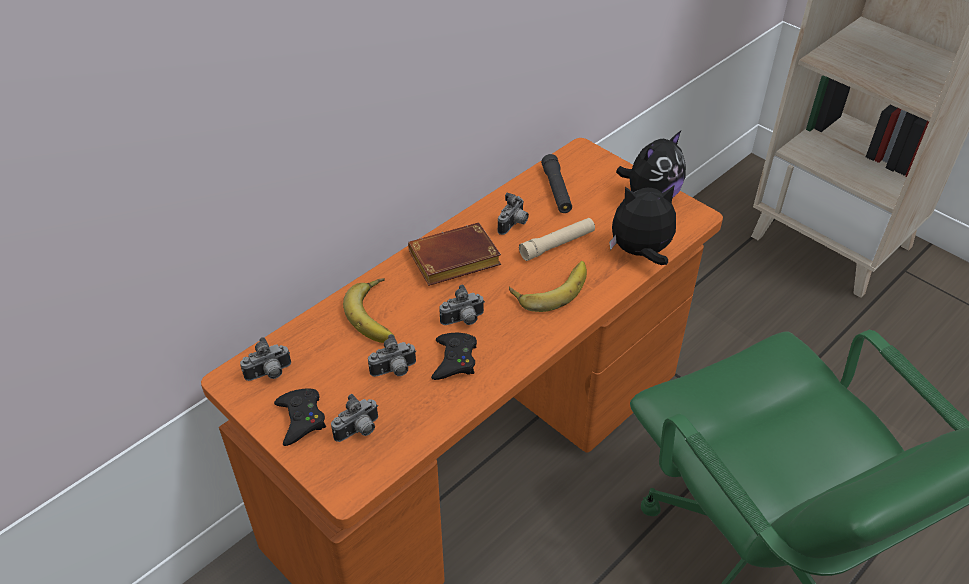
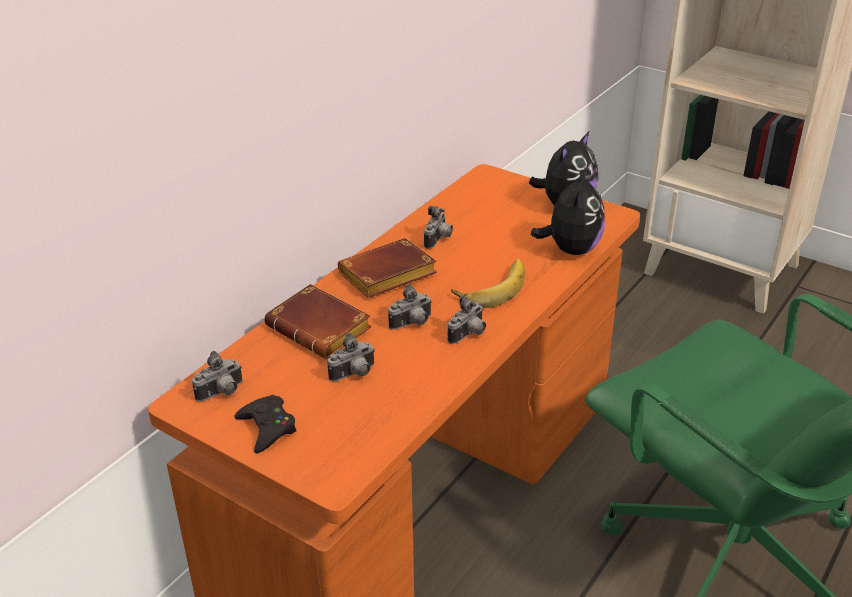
camera: 10 degrees left, 10 degrees down
(359, 431) = (332, 430): camera -> camera (469, 335)
(378, 314) = (322, 329): banana -> brown book
(454, 360) = (413, 358): black game controller -> none
(556, 190) = (472, 208): black flashlight -> none
(557, 244) = (487, 251): beige flashlight -> none
(640, 253) = (571, 249): plush toy -> plush toy turned 120 degrees clockwise

